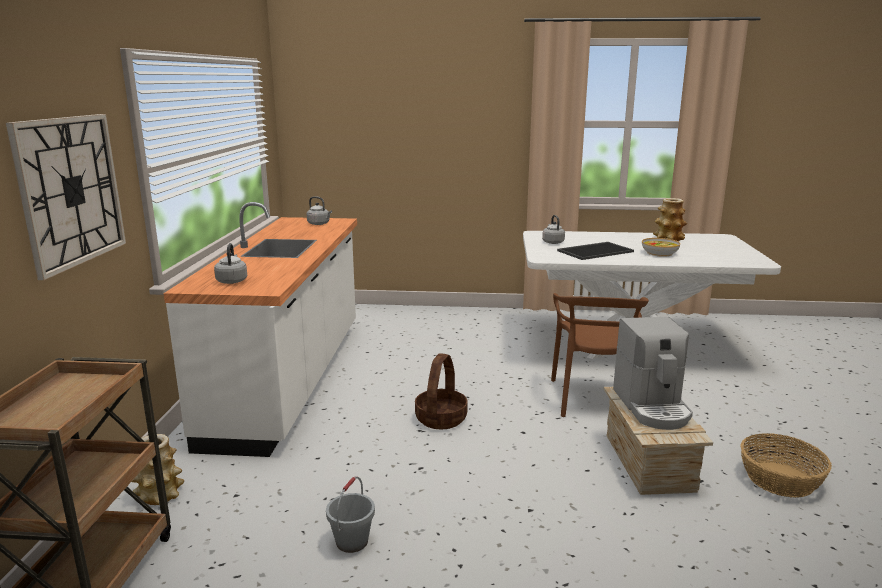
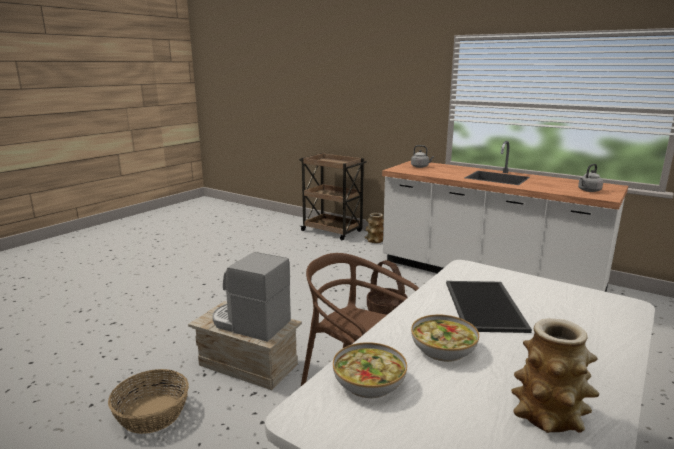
camera: 120 degrees right, 0 degrees up
(71, 191) = (395, 100): wall clock -> none
(351, 541) = (299, 265): grey bucket -> none
(552, 242) = (555, 297): grey kettle -> none
(716, 259) = (368, 382): none -> bowl

